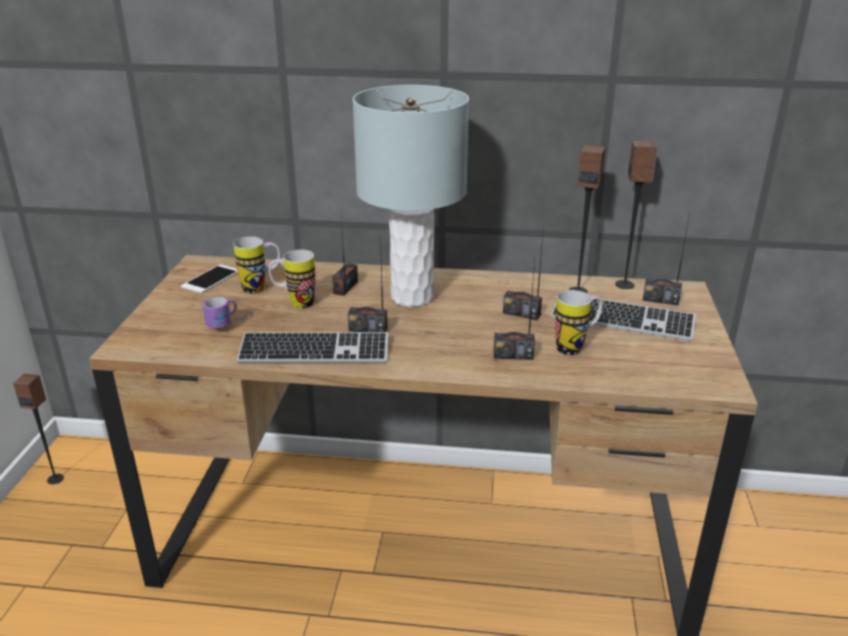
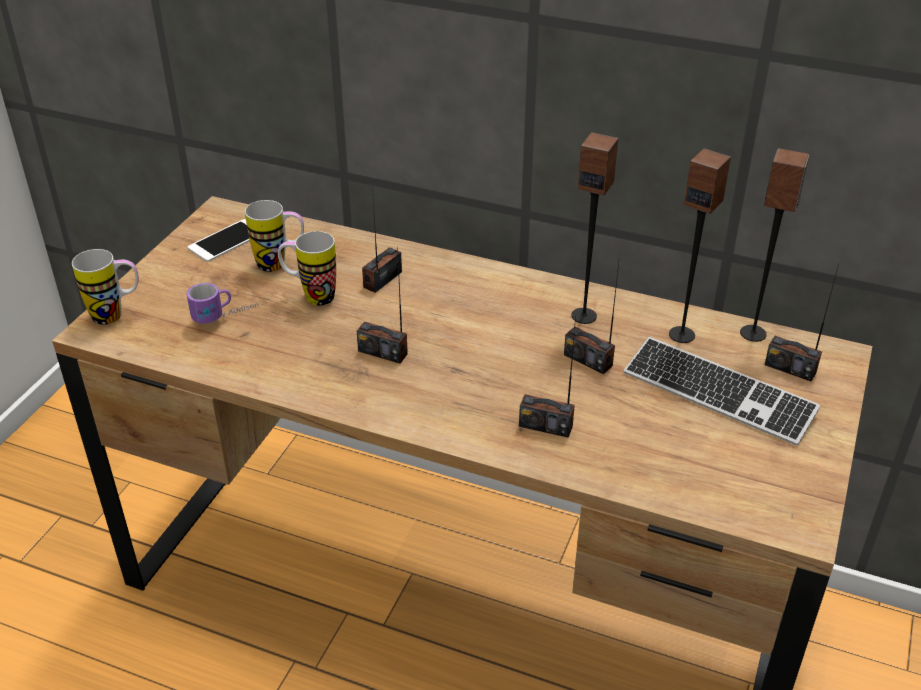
camera: 15 degrees right, 10 degrees up
(55, 479) = (63, 427): speaker -> speaker (584, 315)
(314, 352) = (304, 376): keyboard -> none
(411, 297) = (458, 309): grey table lamp -> none
(576, 347) = (633, 427): mug -> mug (117, 315)

